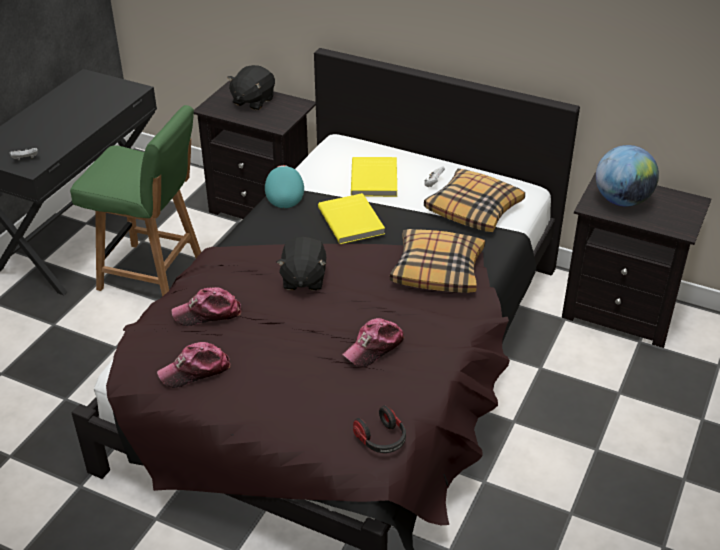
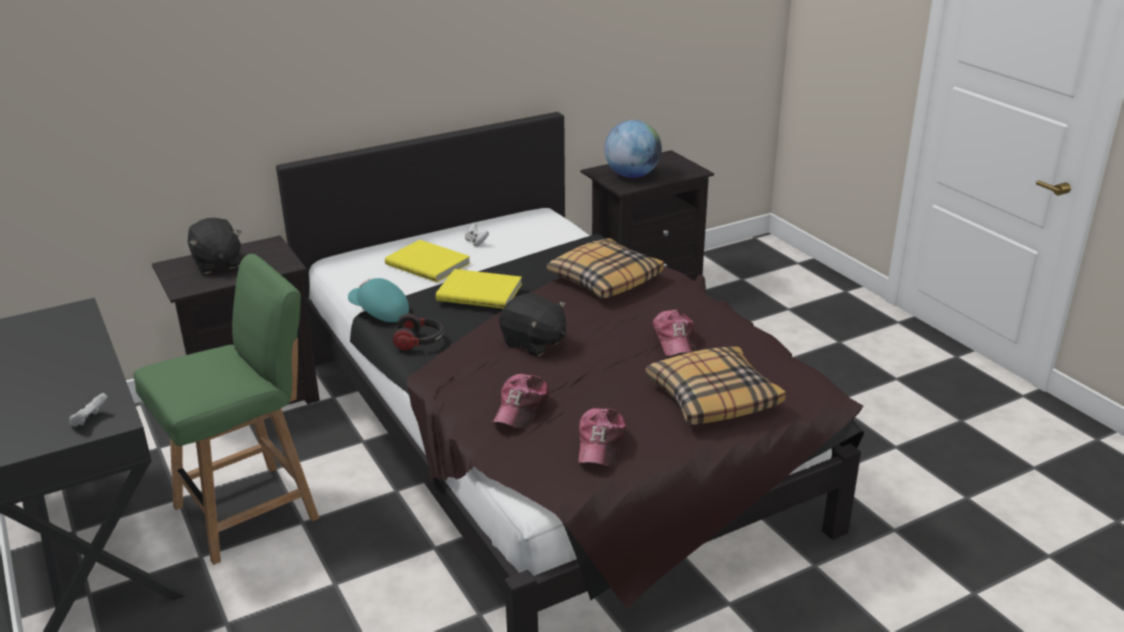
camera: 55 degrees left, 10 degrees down
(381, 440) = (796, 378): headphones -> headphones (419, 342)
(474, 209) = (538, 240): pillow -> pillow (712, 397)

